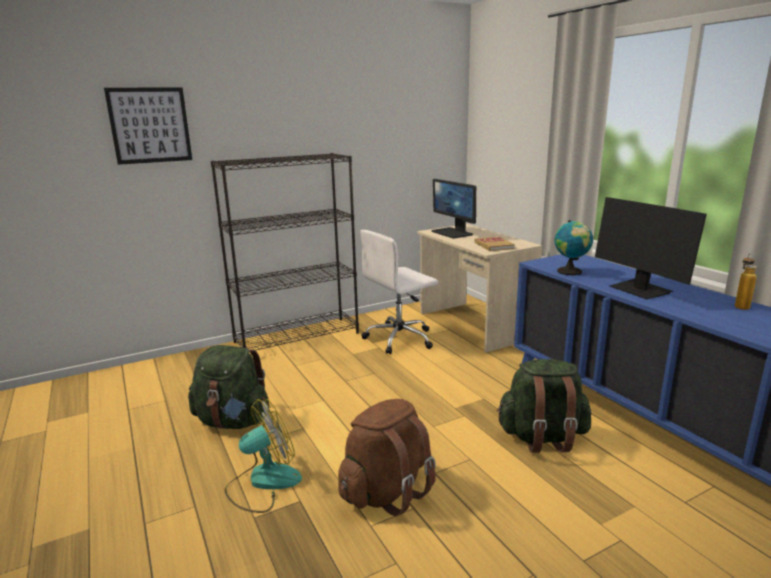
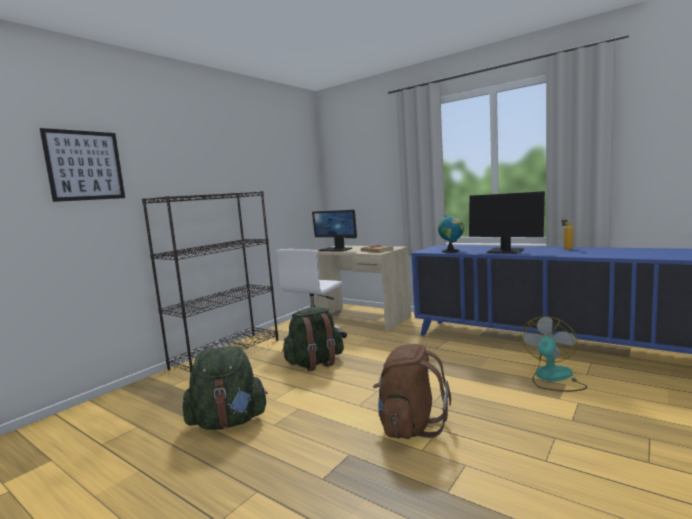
camera: 25 degrees left, 10 degrees down
(263, 482) = (304, 453): fan -> fan (553, 378)
(542, 437) = (476, 366): green backpack -> green backpack (315, 363)

